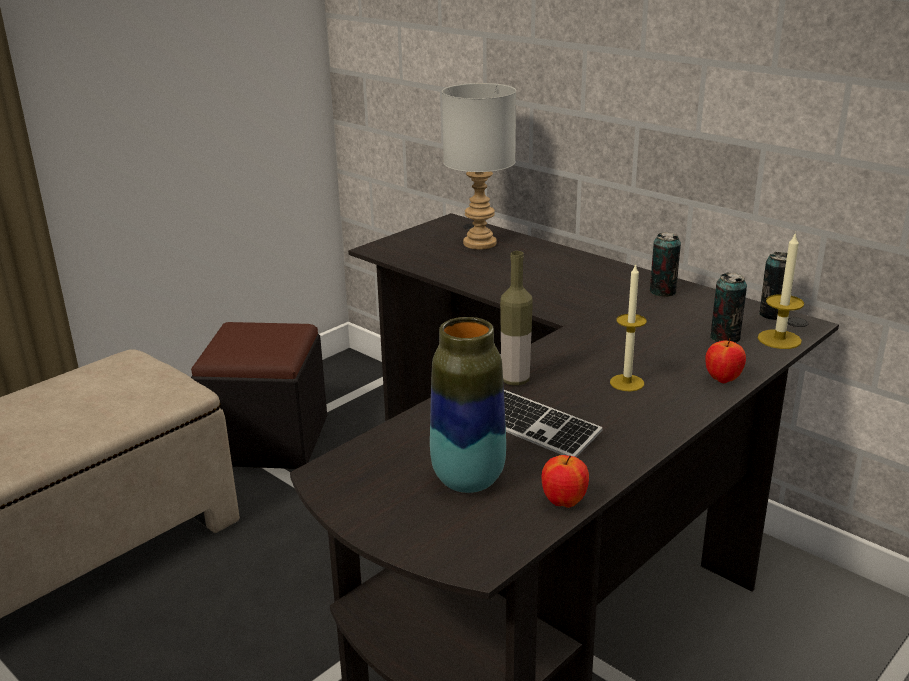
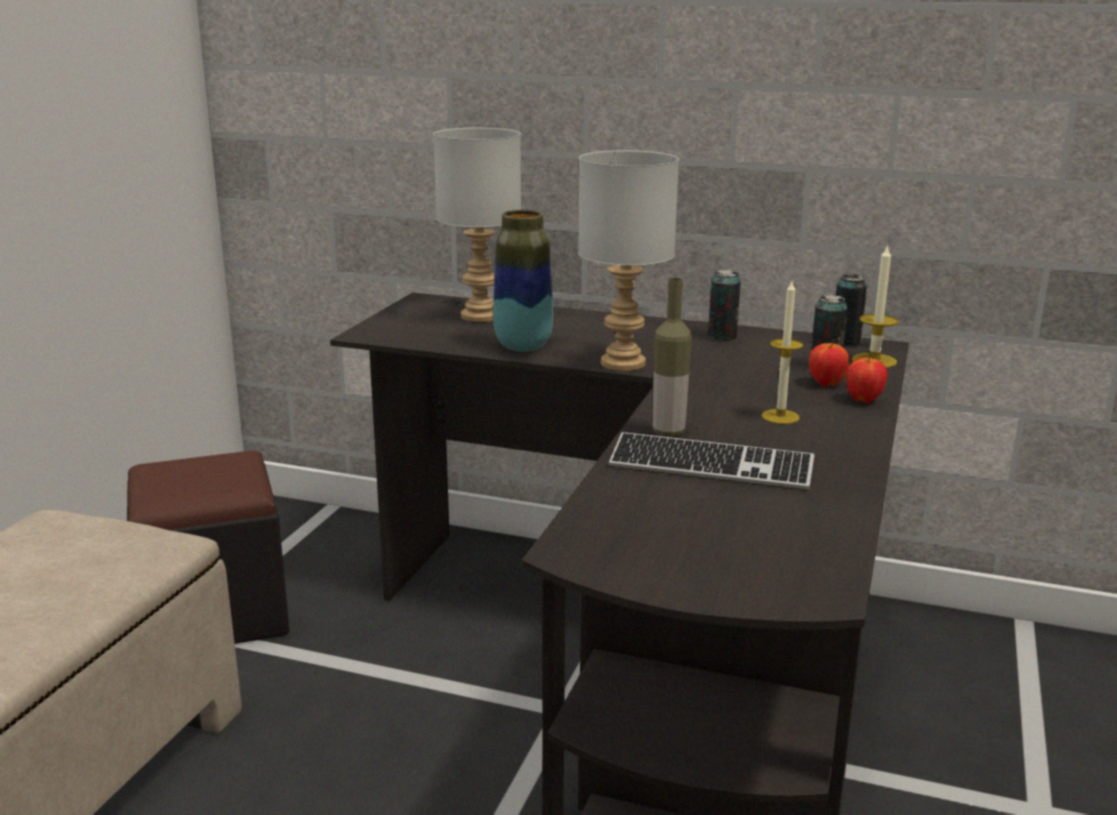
camera: 25 degrees left, 5 degrees down
(468, 480) = (727, 526): vase -> vase (523, 346)
(549, 307) = (625, 363): none -> grey table lamp
(564, 502) = (843, 526): apple -> apple (826, 384)

